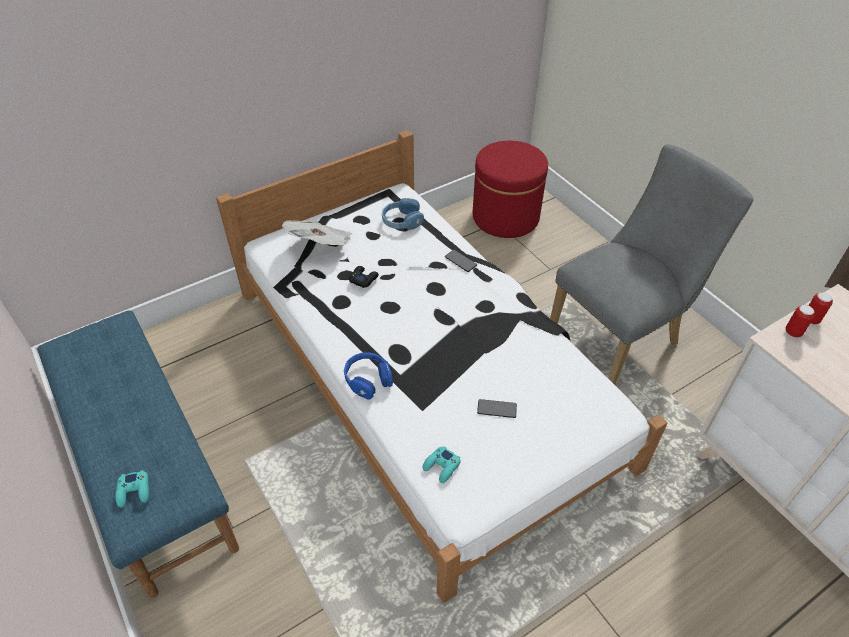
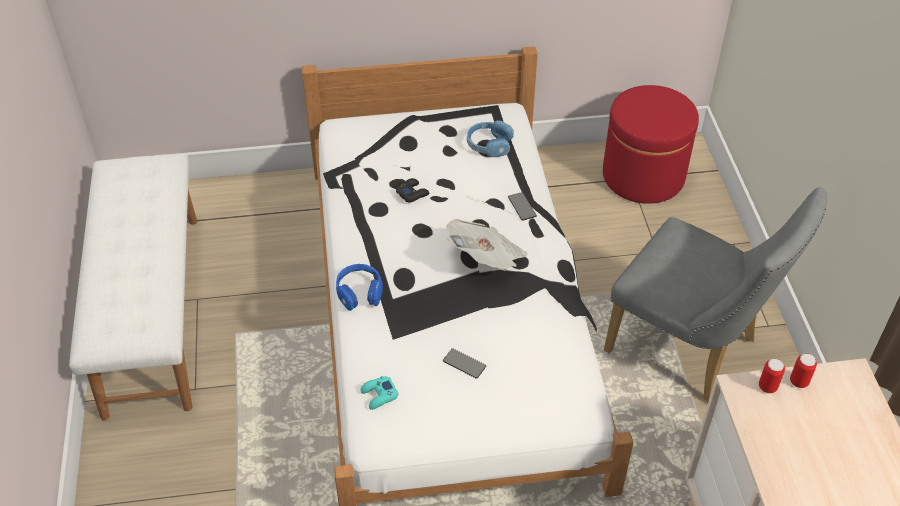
camera: 25 degrees right, 0 degrees up
(134, 491) = (110, 314): turquoise game controller -> none
(150, 470) = (151, 311): blue bench -> white bench
(321, 246) = (391, 146): newspaper -> newspaper (486, 259)
(621, 334) = (691, 350): grey chair -> grey chair turned 45 degrees clockwise

